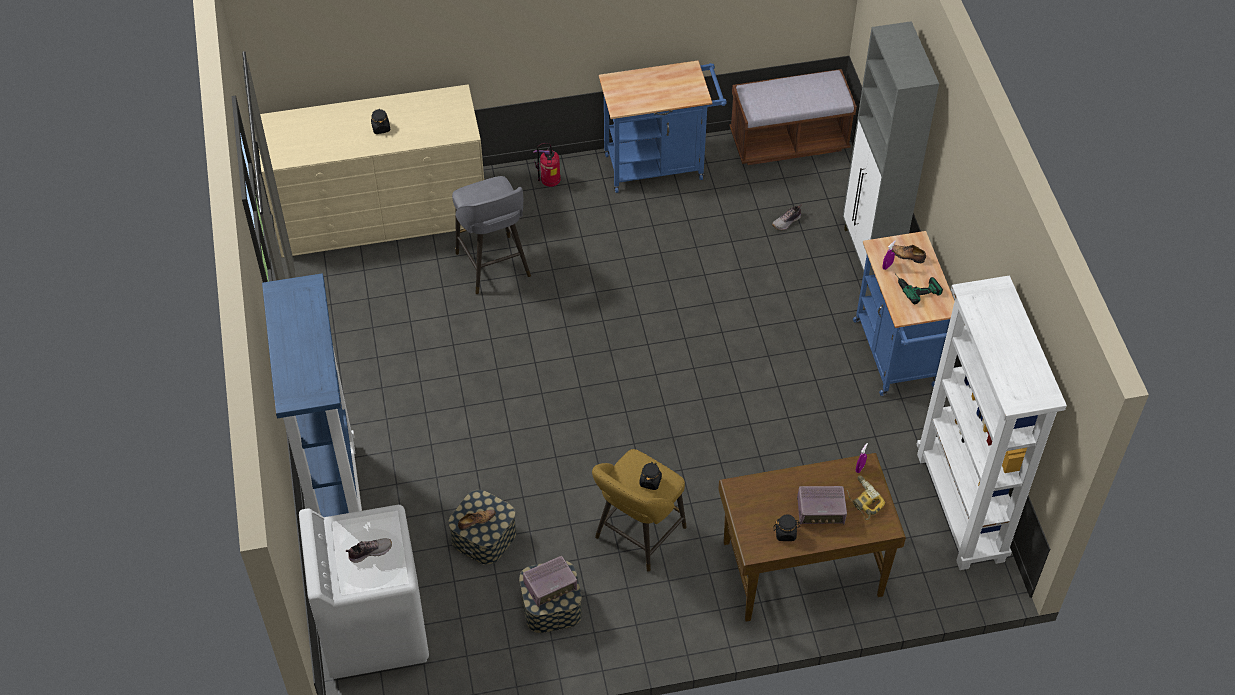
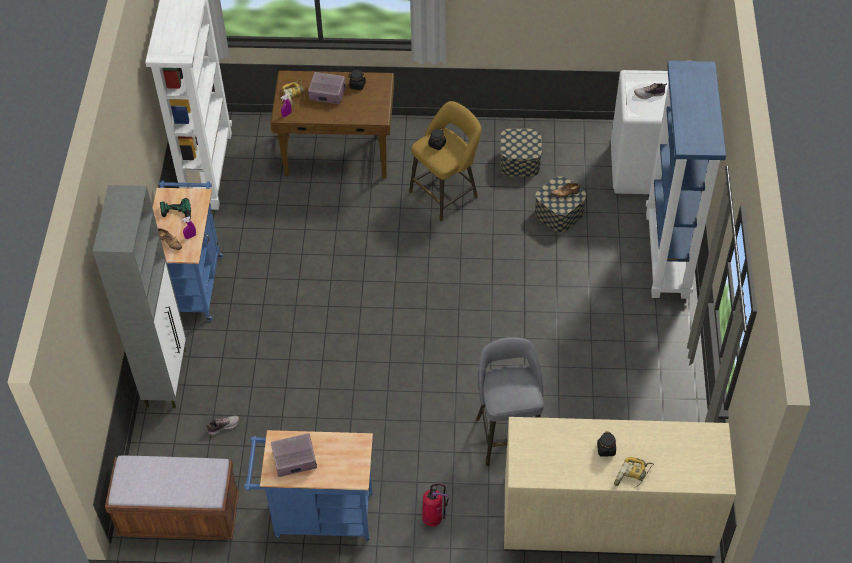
camera: 165 degrees left, 0 degrees up
(353, 111) = (632, 476): none -> power drill
(550, 586) = (520, 143): radio -> radio (294, 460)

